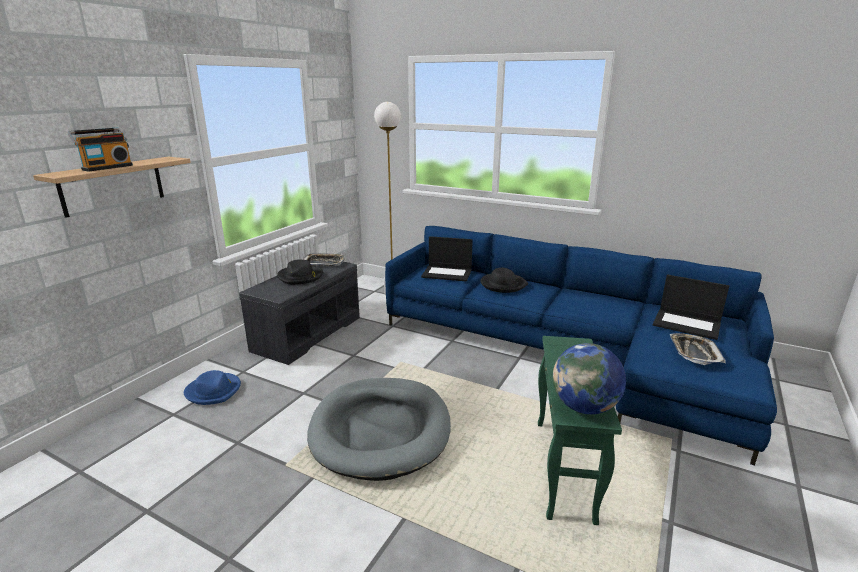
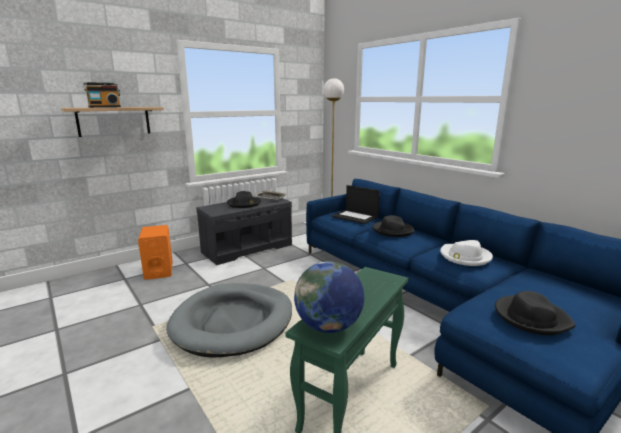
camera: 25 degrees right, 5 degrees down
(214, 391) = (158, 271): blue hat -> orange speaker
(595, 303) = (464, 257): none -> white hat
(687, 324) = (551, 291): laptop -> none
(694, 352) = (531, 317): tray -> black hat

